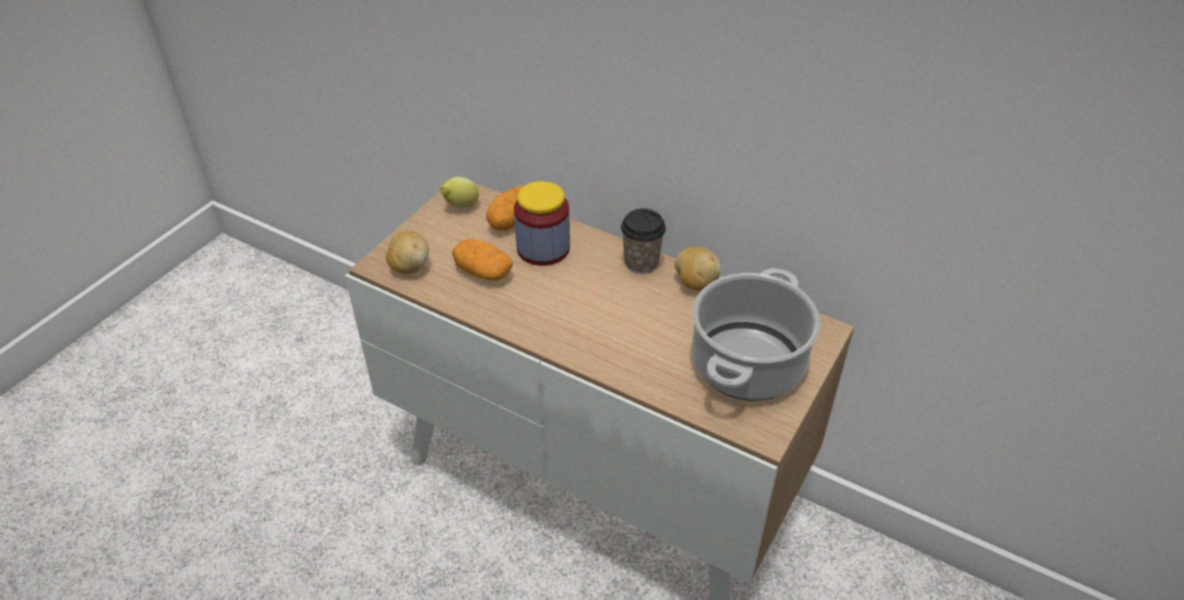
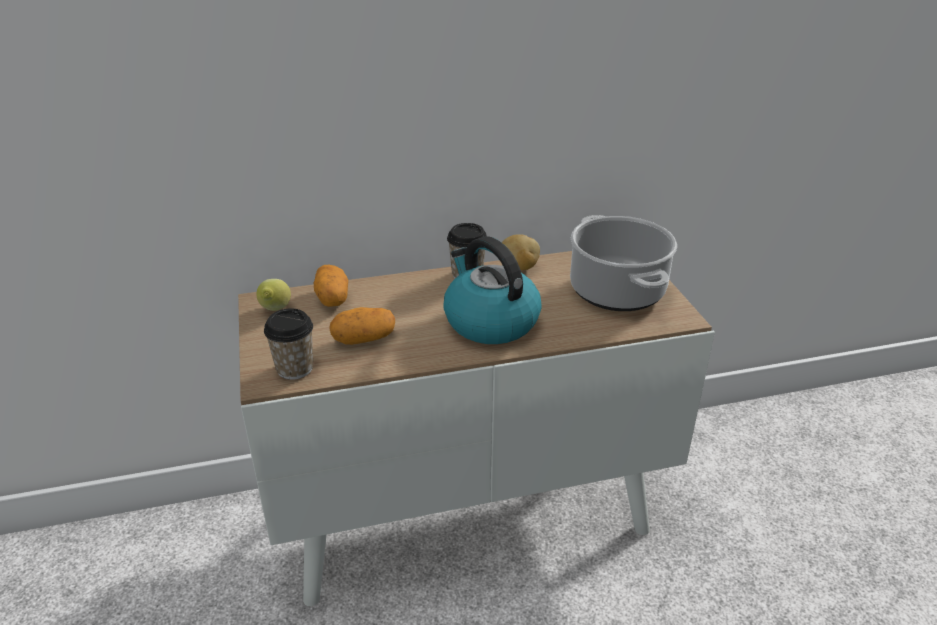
camera: 45 degrees left, 10 degrees down
(409, 266) = (295, 368): potato -> cup
(543, 248) = (385, 302): jar -> none
(593, 320) = (489, 321): none -> kettle

